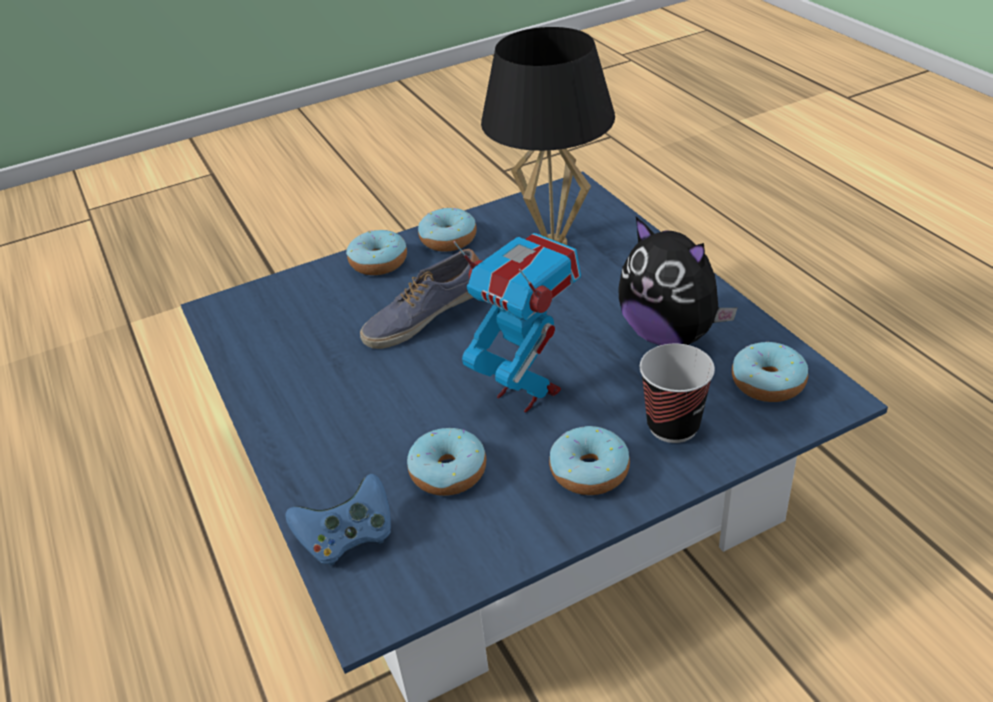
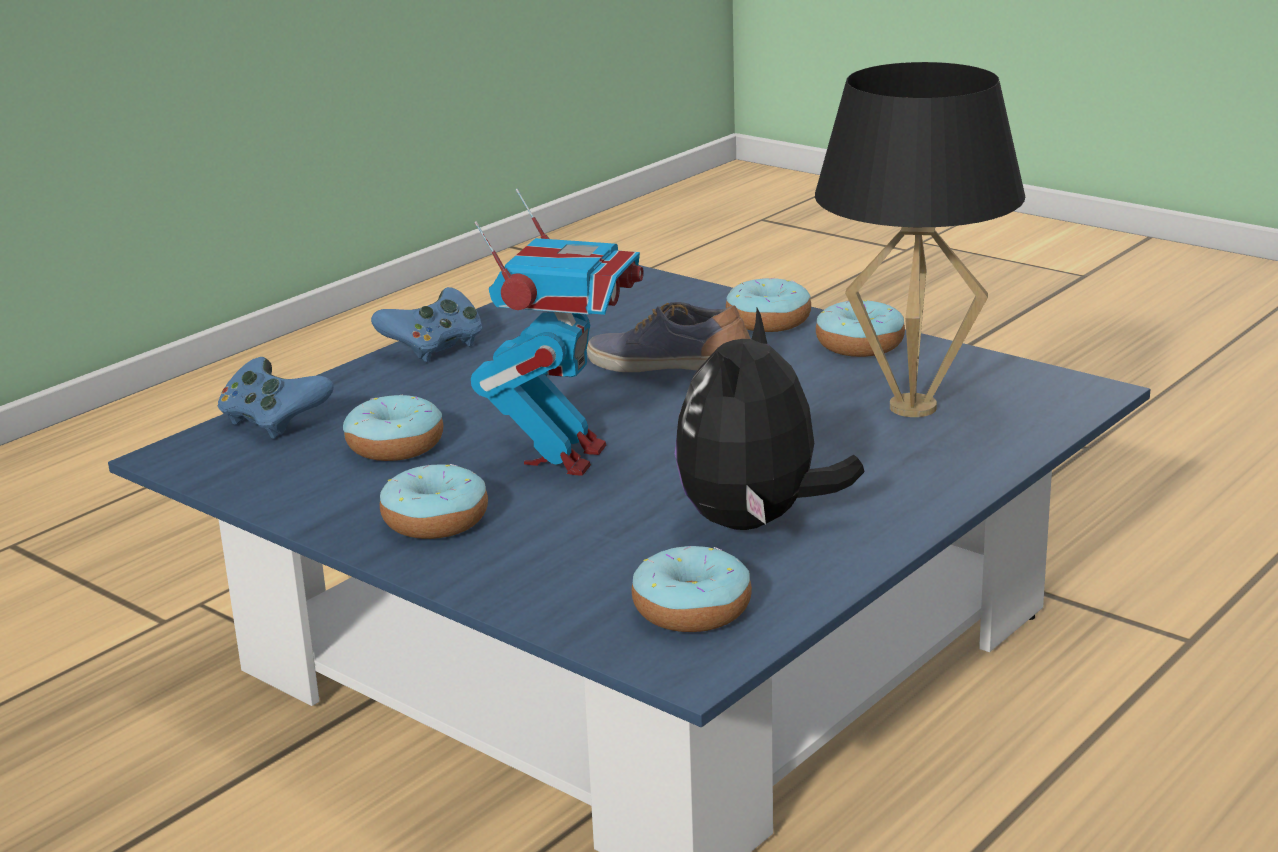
camera: 65 degrees right, 15 degrees down
(277, 421) = (434, 348): none -> blue game controller
(673, 426) = (552, 557): cup -> none

